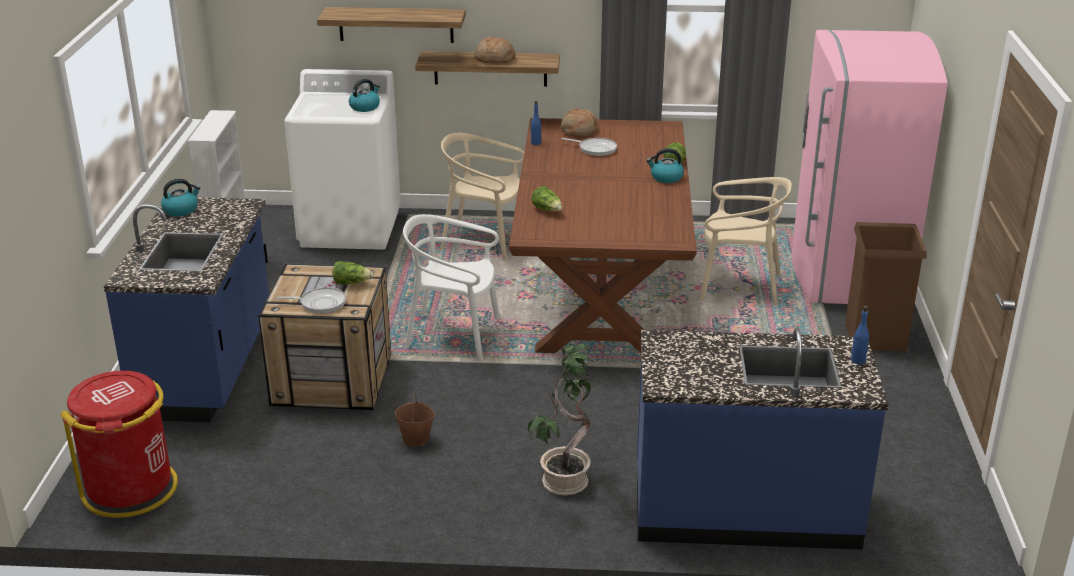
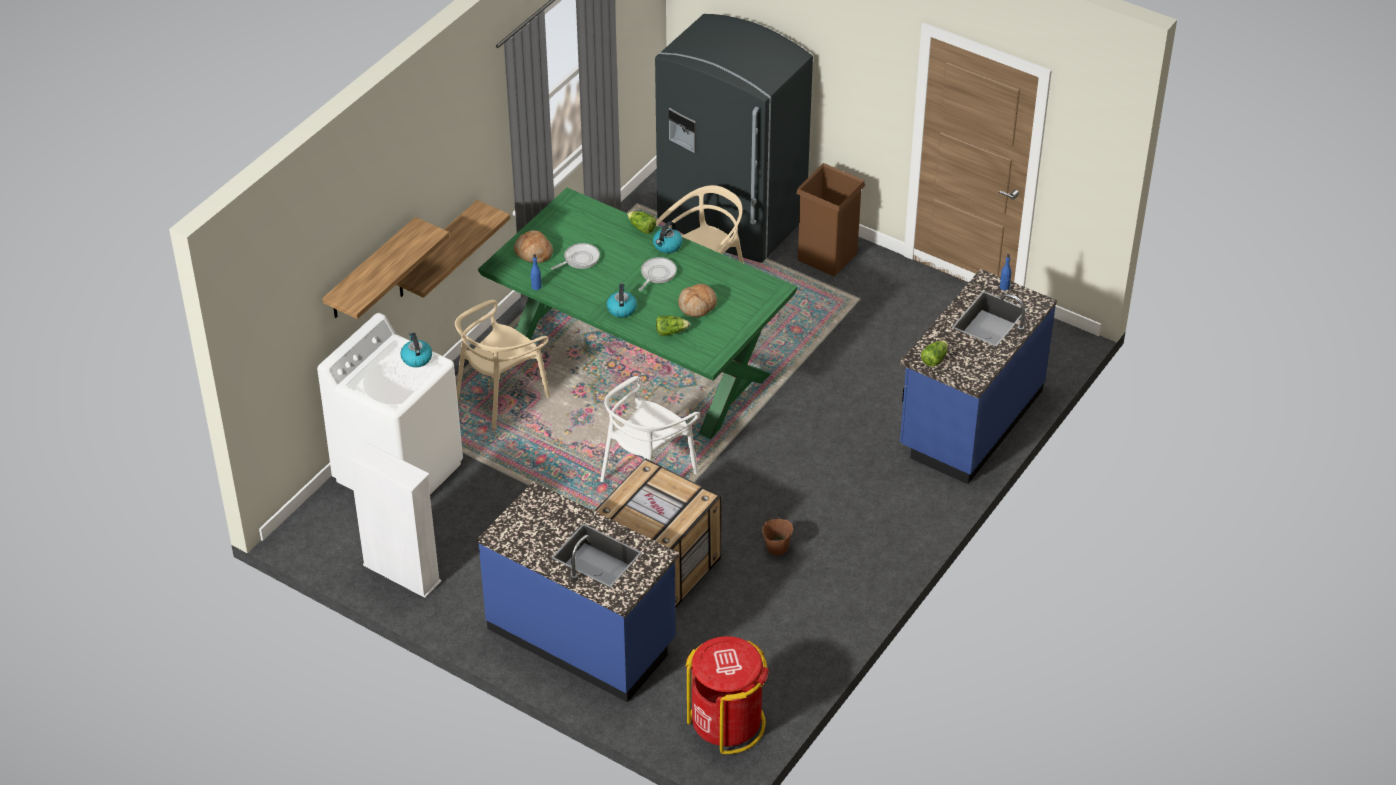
camera: 60 degrees left, 15 degrees up
(181, 210) = (514, 537): kettle -> kettle (621, 309)
(320, 303) = (677, 513): frying pan -> frying pan (657, 274)
(351, 283) = (657, 485): lettuce -> lettuce (934, 359)
(494, 59) = (455, 241): bread -> bread (697, 306)
(563, 480) = (880, 491): potted plant -> none
(600, 285) = (637, 360): brown dining table -> green dining table
(845, 272) = (730, 221): pink fridge -> grey fridge

